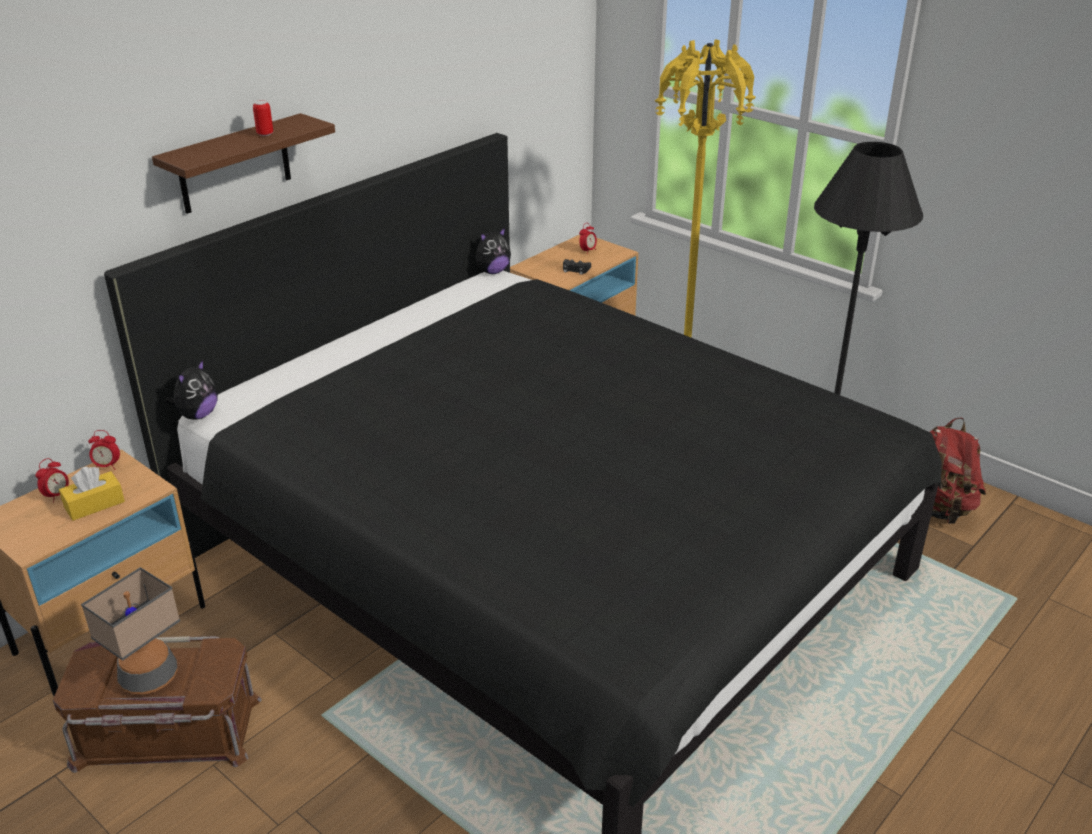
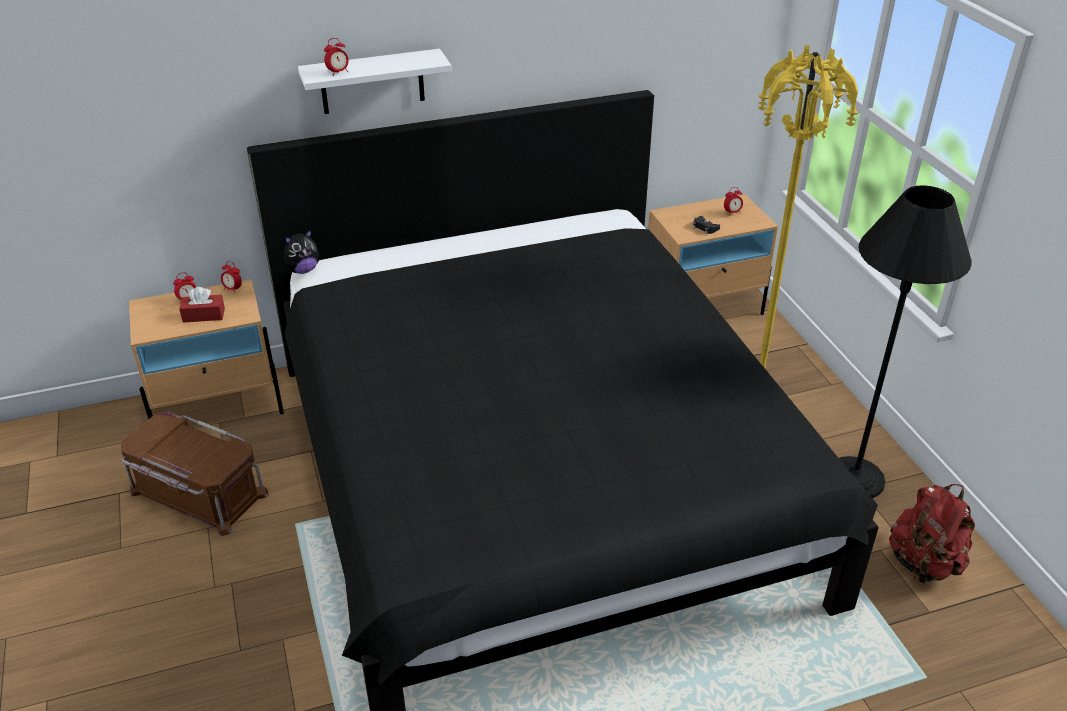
camera: 30 degrees right, 5 degrees up
(94, 504) = (204, 315): yellow tissue box -> red tissue box
(148, 677) = (182, 450): table lamp -> none
(212, 153) = (338, 72): none -> alarm clock
(234, 164) = (372, 82): brown shelf -> white shelf
(265, 134) = (391, 63): can -> none
(492, 271) = (617, 212): plush toy -> none

